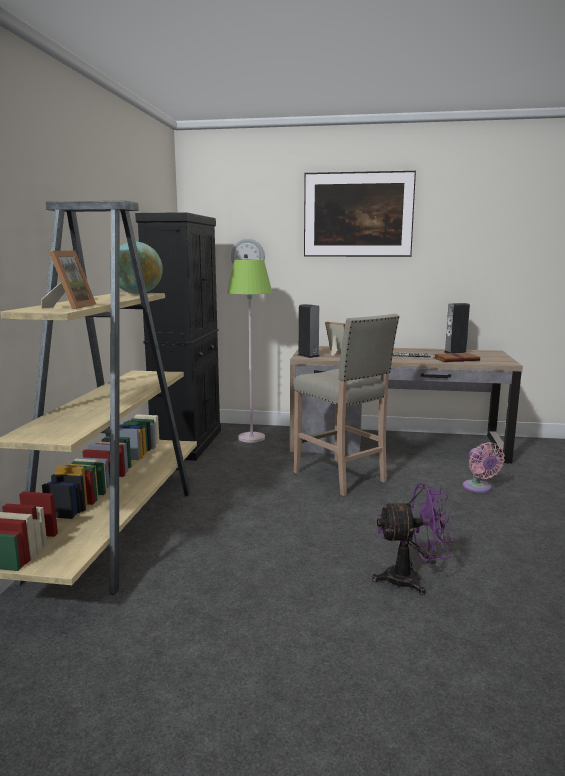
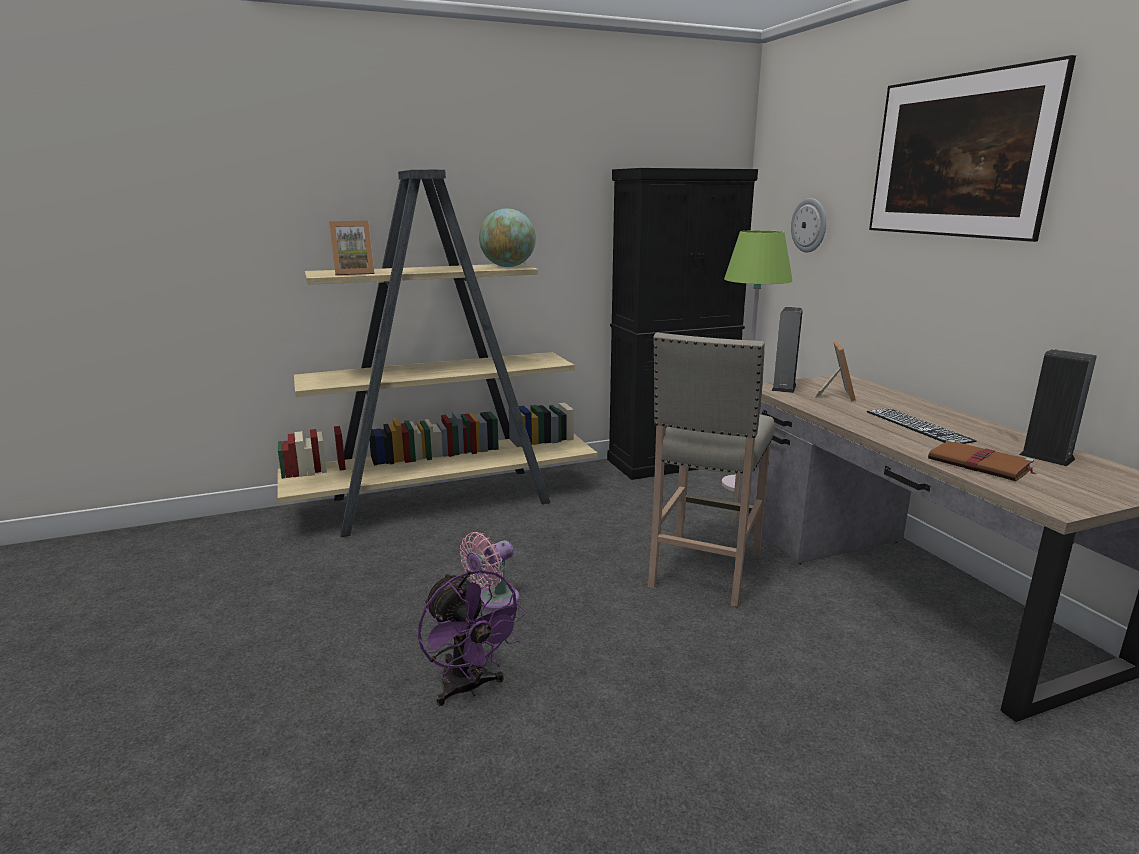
camera: 60 degrees right, 5 degrees up
(478, 488) = (831, 699): pink fan -> pink fan (493, 600)

